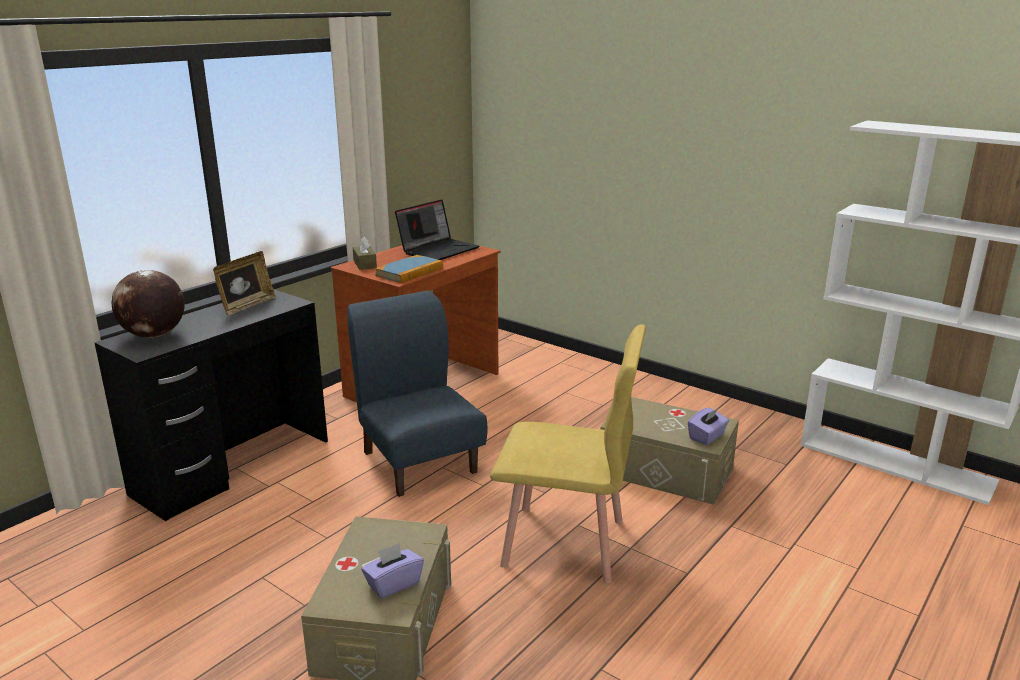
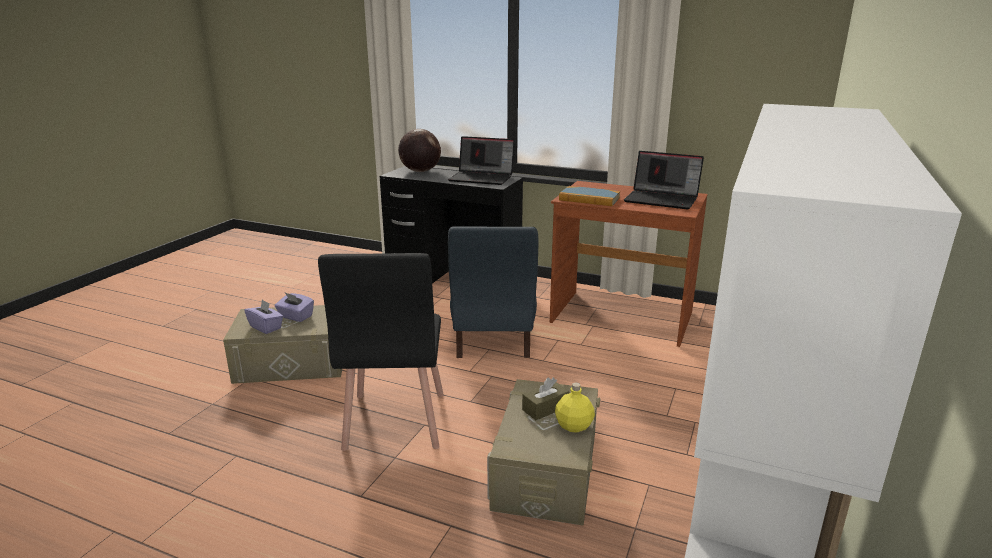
camera: 75 degrees right, 0 degrees up
(246, 305) = (482, 178): picture frame -> laptop
(365, 264) = (593, 186): brown tissue box -> brown tissue box (545, 408)
(419, 461) = (493, 338): blue chair -> blue chair turned 135 degrees clockwise
(565, 543) = (394, 421): yellow chair -> black chair
(681, 415) = (573, 426): none -> yellow bottle
(707, 437) = (526, 445): purple tissue box -> purple tissue box (295, 316)

